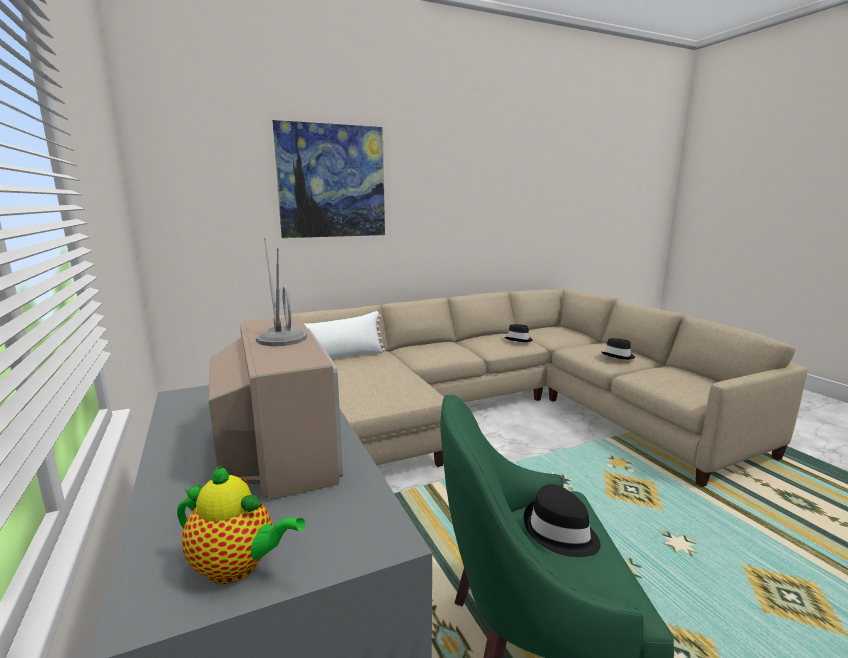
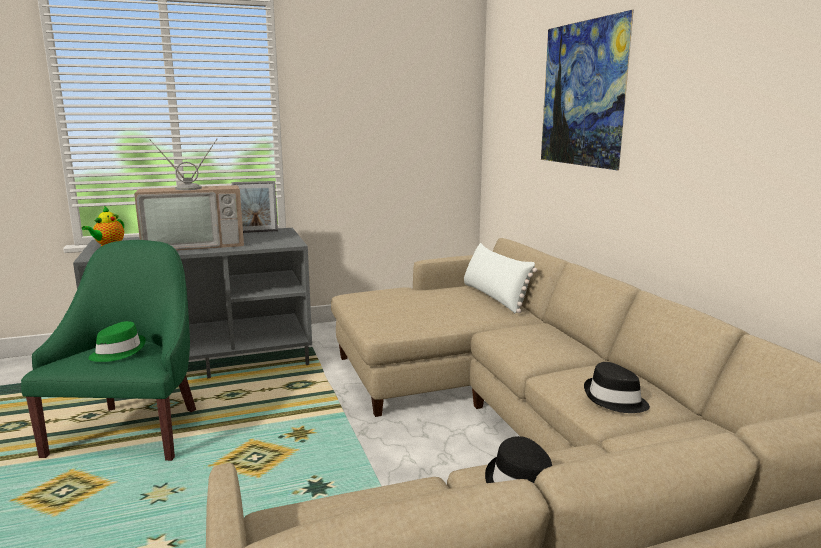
camera: 95 degrees right, 0 degrees up
(181, 412) = (256, 232): none -> picture frame
(559, 532) = (118, 352): black hat -> green hat

